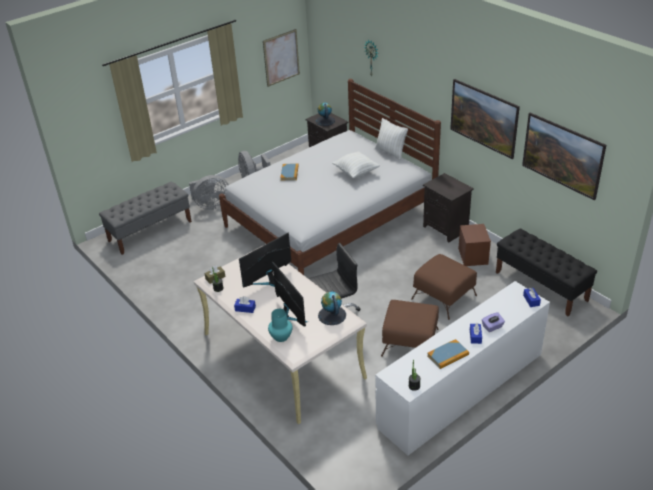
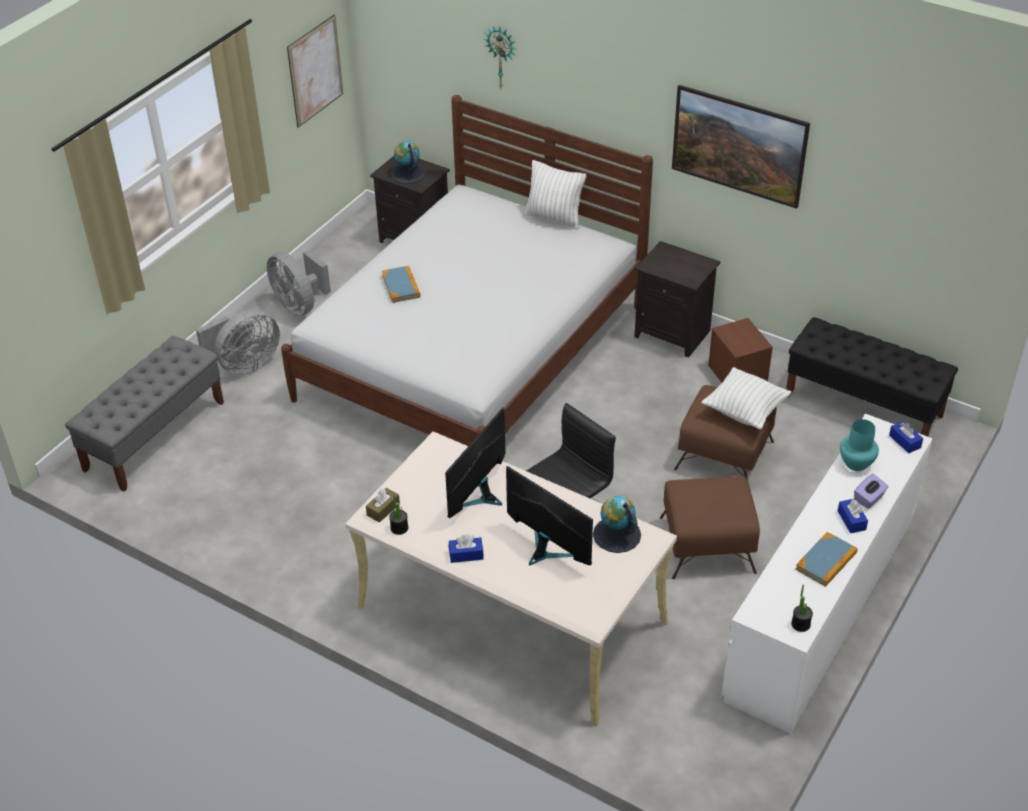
camera: 20 degrees left, 5 degrees up
(281, 337) = (553, 591): turquoise vase -> turquoise vase (856, 464)
(356, 172) = (516, 266): white pillow -> white pillow (745, 411)
(560, 168) = (888, 216): picture -> none

